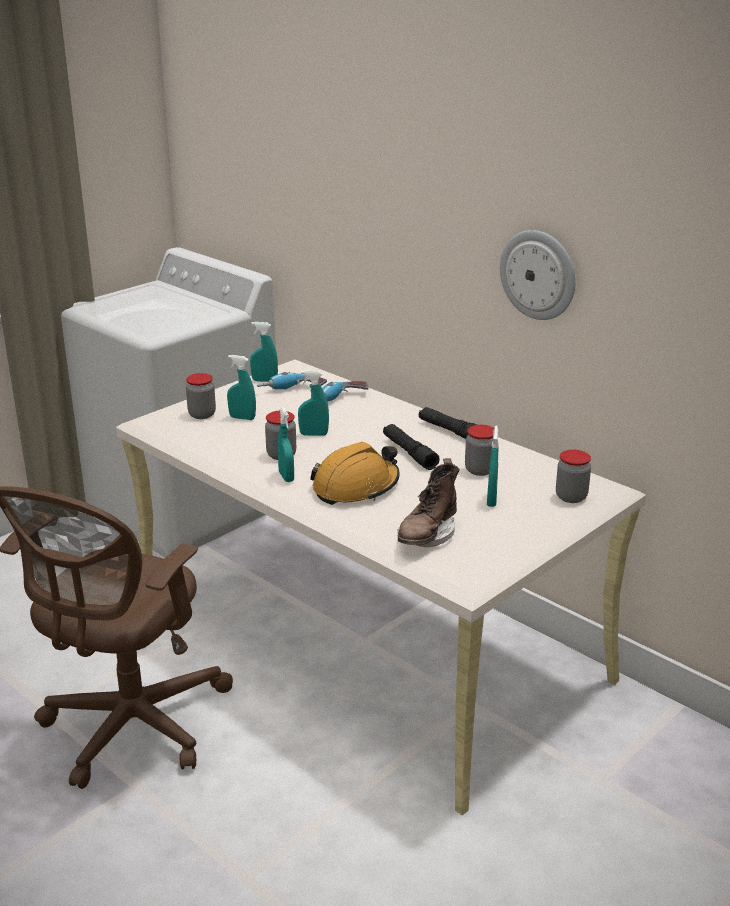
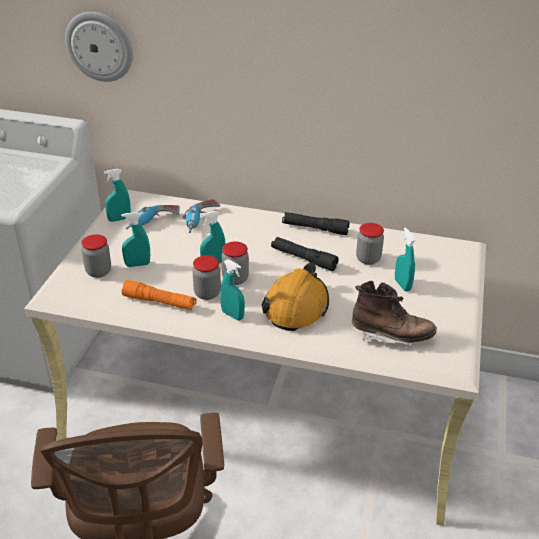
camera: 30 degrees left, 10 degrees up
(230, 450) = (159, 302): none -> orange flashlight
(427, 536) = (391, 335): brown boot -> brown boot turned 75 degrees counterclockwise
(538, 274) = (384, 89): wall clock -> wall clock (100, 46)
(571, 497) = (450, 263): jar -> jar (235, 279)

